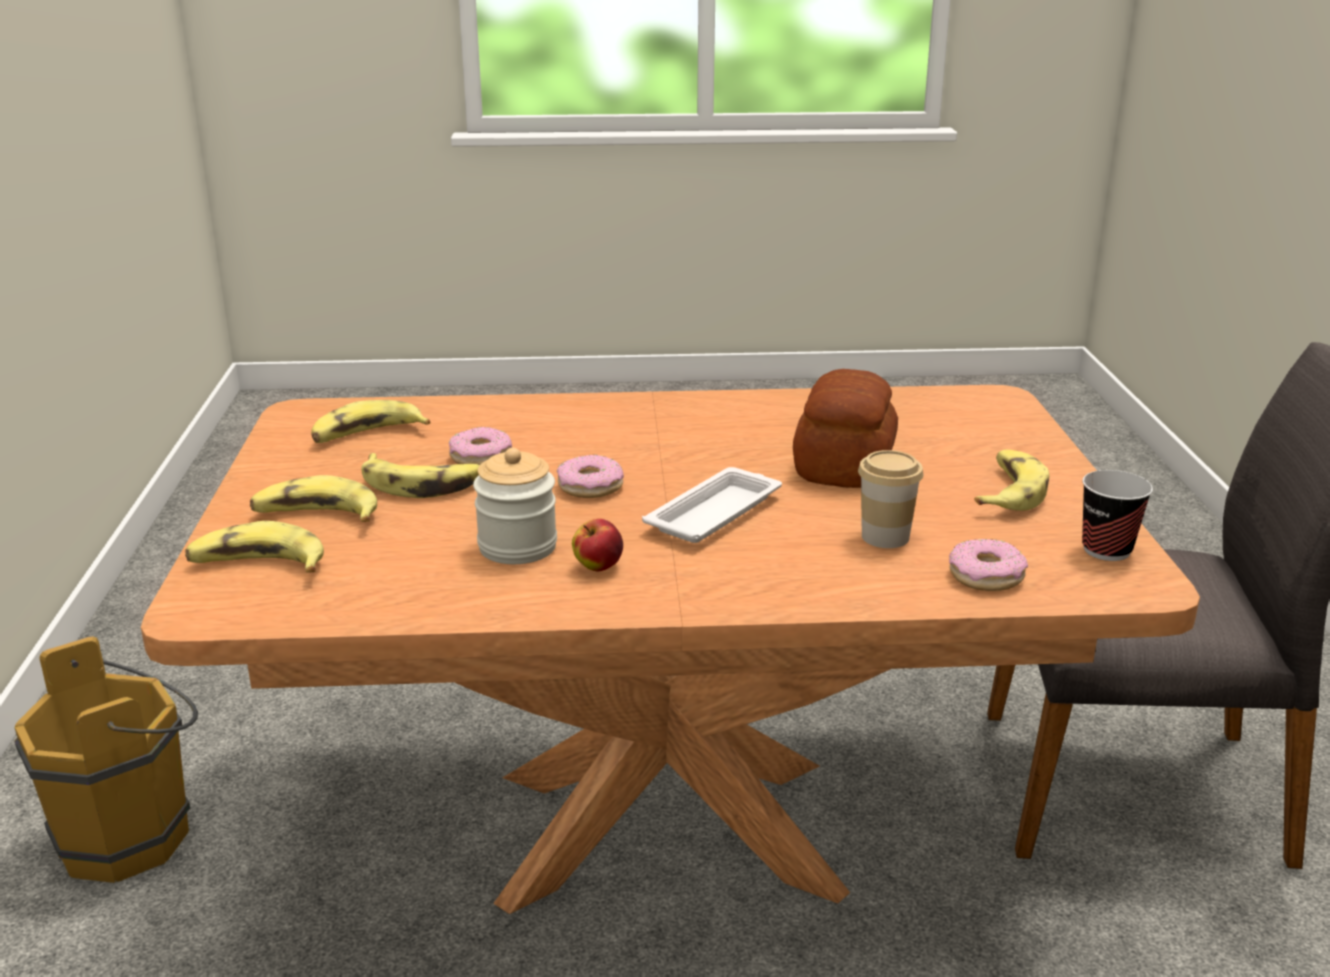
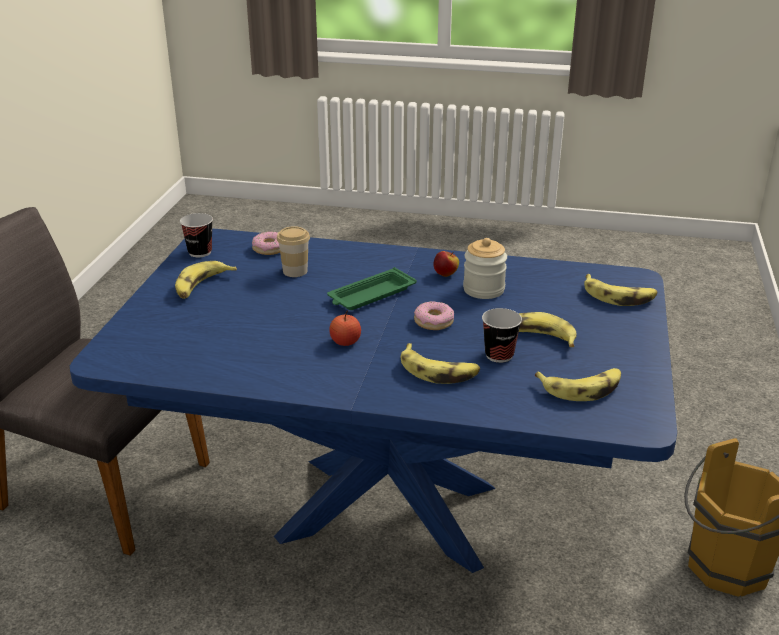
camera: 165 degrees left, 5 degrees up
(316, 516) = (597, 322): banana -> banana (438, 371)
(480, 457) = (499, 355): donut -> cup
(665, 828) = (389, 513): brown dining table -> blue dining table
(707, 448) = (345, 342): none -> apple
(716, 513) = (370, 295): white tray -> green tray
(846, 465) = (270, 316): bread -> none

